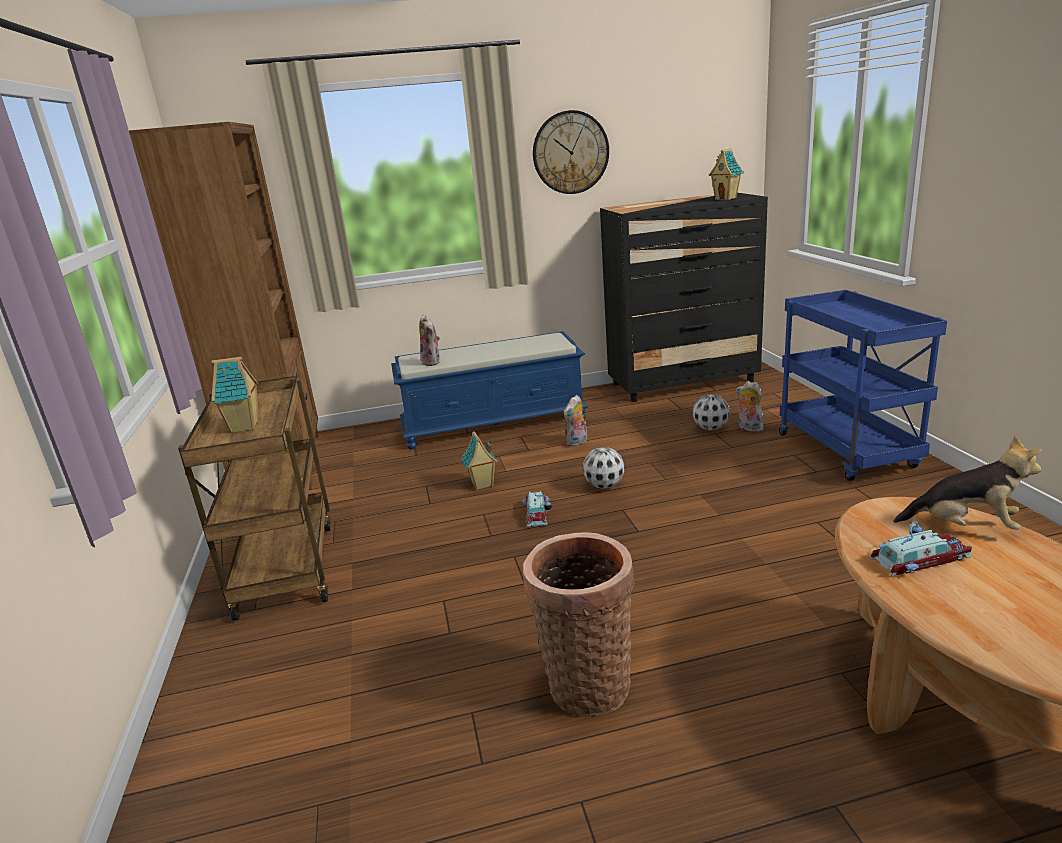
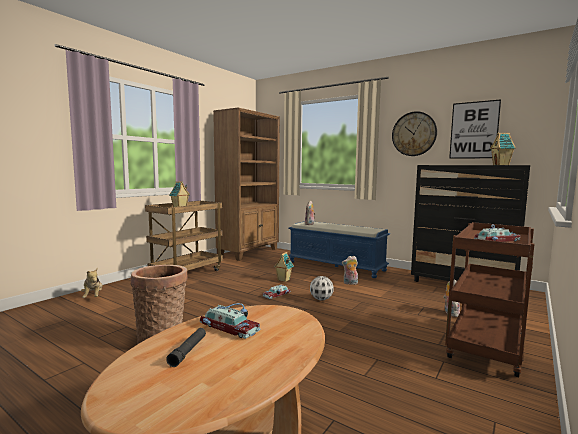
camera: 45 degrees right, 15 degrees down
(661, 141) = (474, 130): none -> picture
(711, 428) = (427, 304): football -> none
(848, 452) = (487, 348): blue cart -> brown cart
(863, 320) = (495, 240): none -> toy car
(965, 526) = (290, 334): plush toy -> plush toy (93, 296)
(986, 605) = (188, 351): none -> black flashlight

